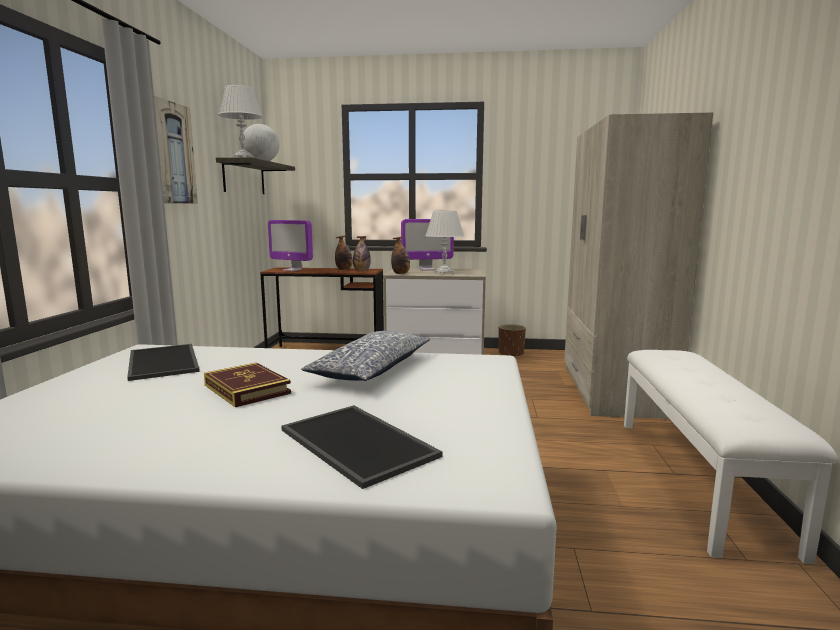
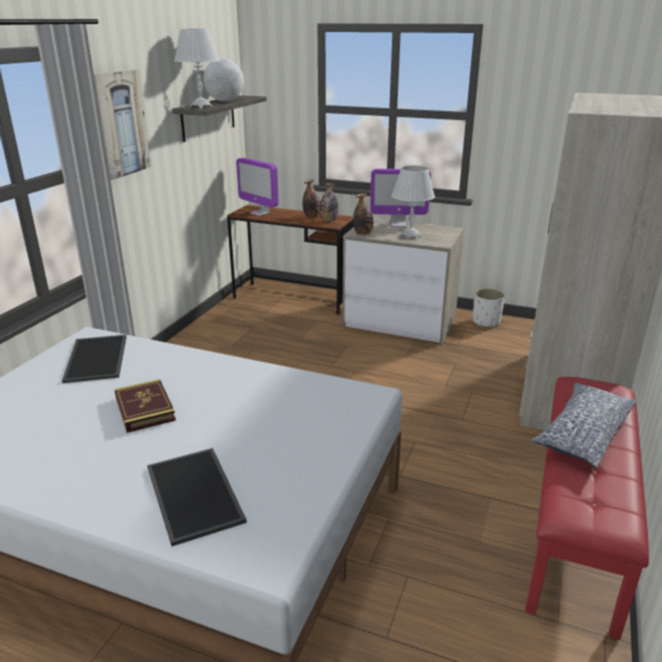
camera: 15 degrees right, 15 degrees up
(371, 370) = (256, 395): pillow -> pillow (582, 433)
(511, 354) = (486, 322): brown planter -> white planter
(698, 478) = (578, 525): white bench -> red bench

